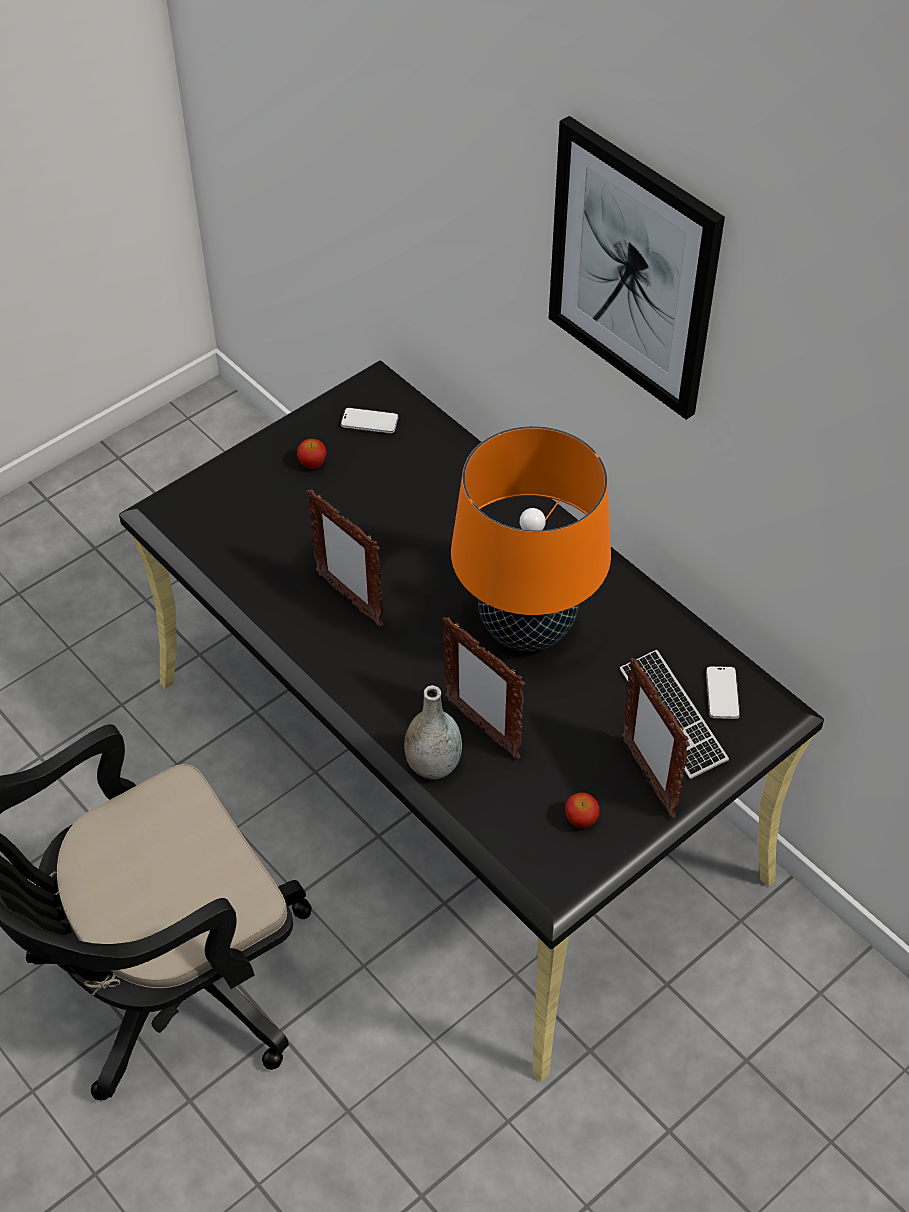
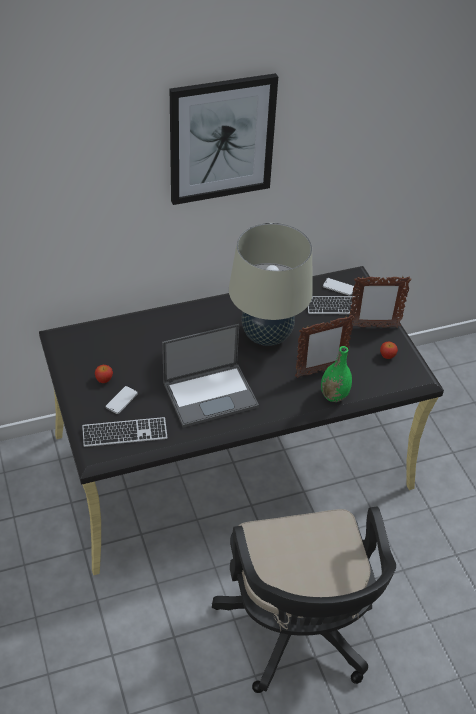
camera: 70 degrees left, 5 degrees down
(216, 526) = (125, 433): none -> keyboard
(349, 599) = (211, 394): picture frame -> laptop
(369, 422) = (88, 347): phone -> phone (121, 400)
(433, 765) = (334, 395): grey vase -> green vase
(526, 627) = (266, 335): orange table lamp -> beige table lamp

